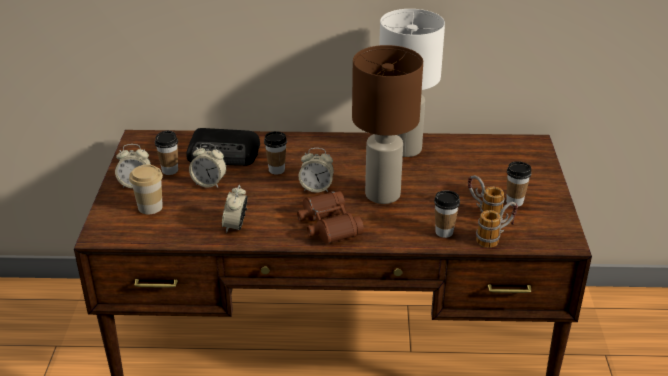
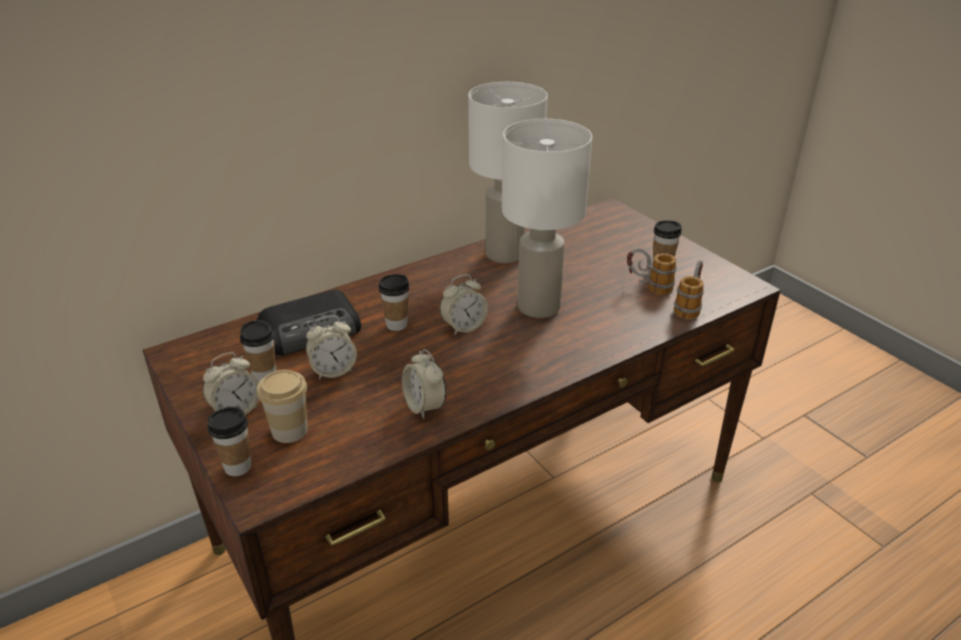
camera: 35 degrees left, 0 degrees up
(328, 225) = (524, 361): brown binoculars -> none
(382, 194) = (537, 306): brown table lamp -> white table lamp
(444, 232) = (640, 320): cup -> cup (238, 466)

